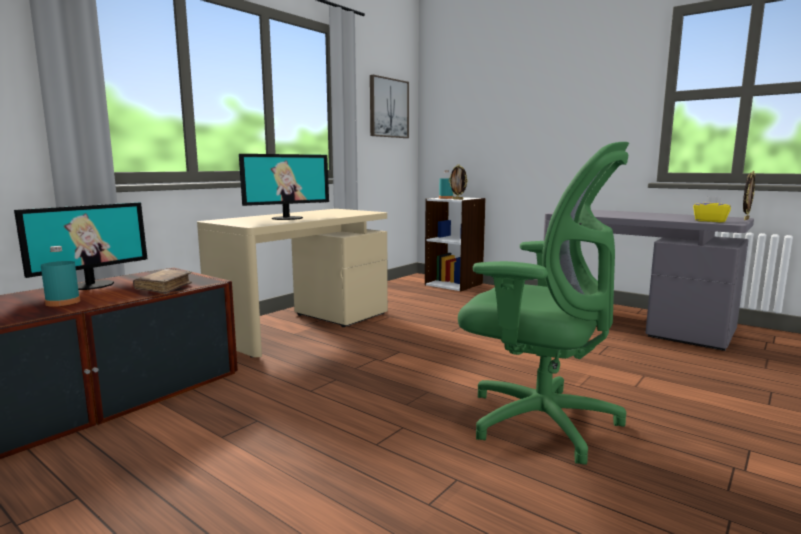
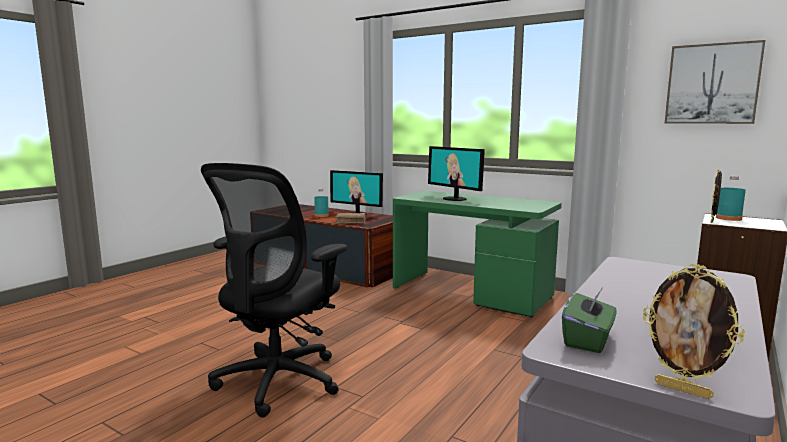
camera: 85 degrees right, 0 degrees up
(304, 325) = (472, 293): beige desk -> green desk
(532, 421) = (281, 376): green office chair -> black office chair
(710, 221) = (588, 340): yellow tissue box -> green tissue box

